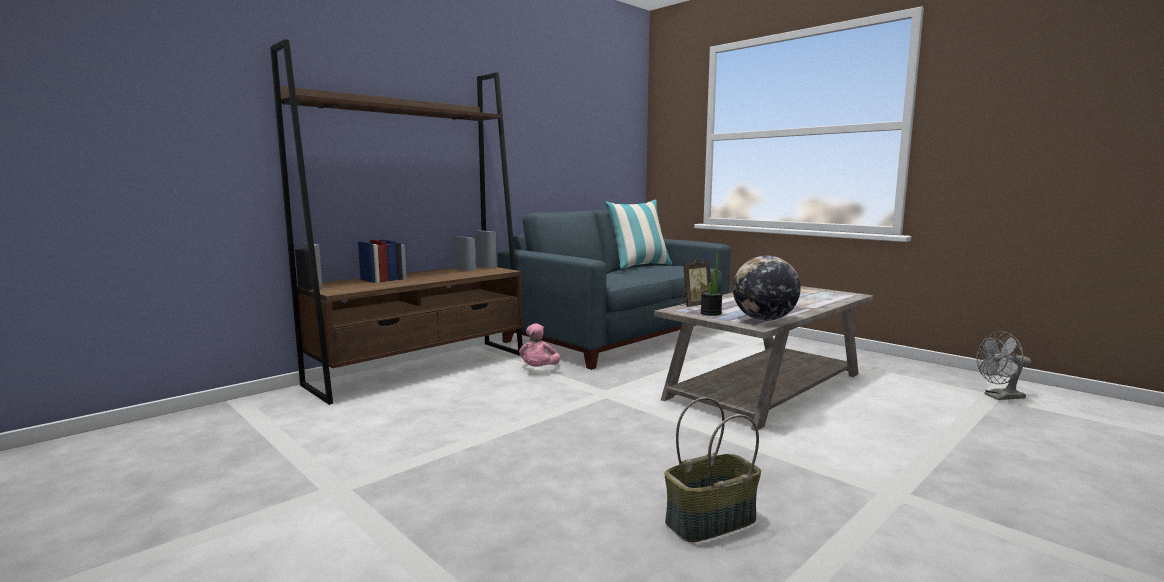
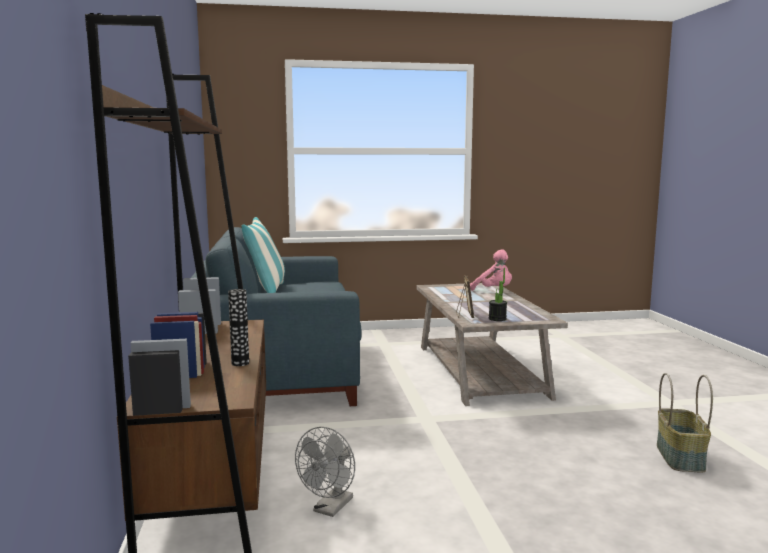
camera: 55 degrees left, 0 degrees up
(409, 282) = (240, 363): none -> vase
(539, 370) = (323, 425): pink plush toy -> pink plush toy (494, 291)
(764, 319) = (534, 314): globe -> none
(1000, 397) = (565, 335): grey fan -> grey fan (330, 509)

